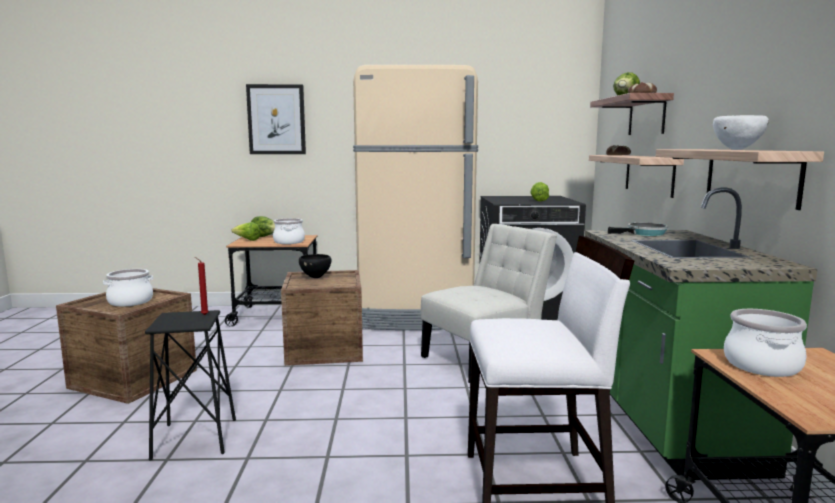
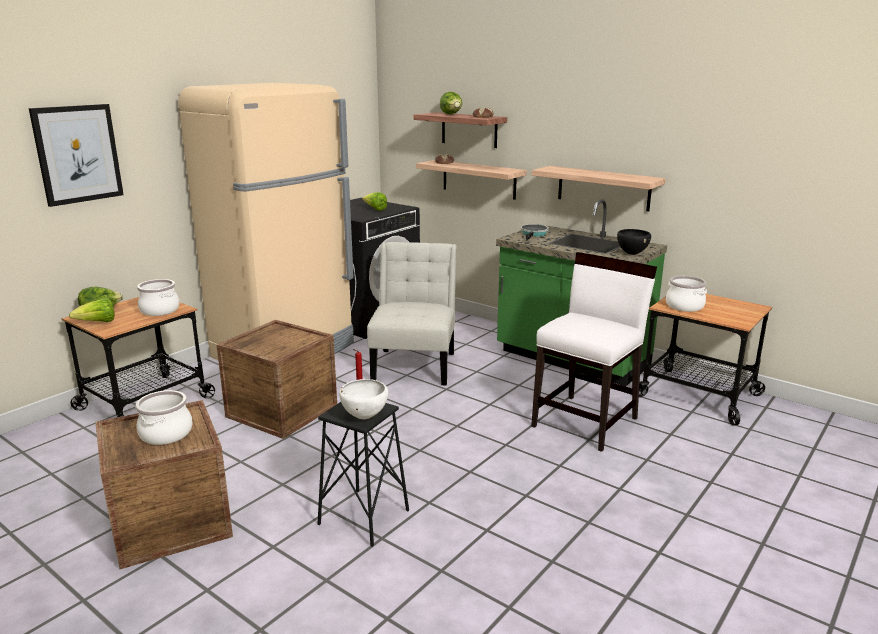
camera: 50 degrees left, 10 degrees up
(316, 277) = (259, 340): black bowl -> black bowl (631, 254)
(736, 149) = (604, 174): white bowl -> white bowl (364, 417)

